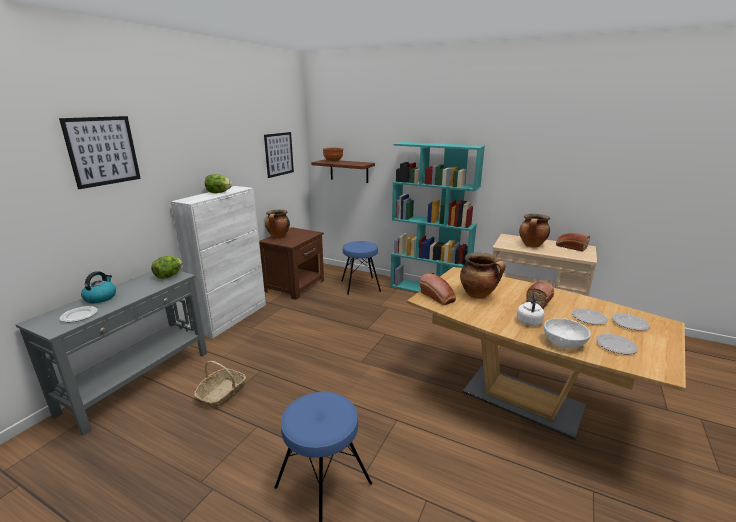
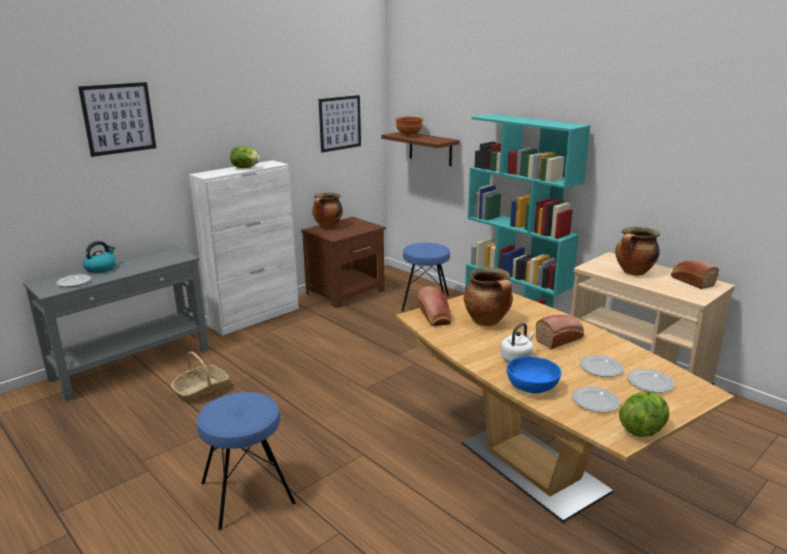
camera: 20 degrees right, 0 degrees up
(169, 276) = (173, 256): lettuce -> lettuce (642, 429)
(564, 343) = (532, 387): white bowl -> blue bowl

